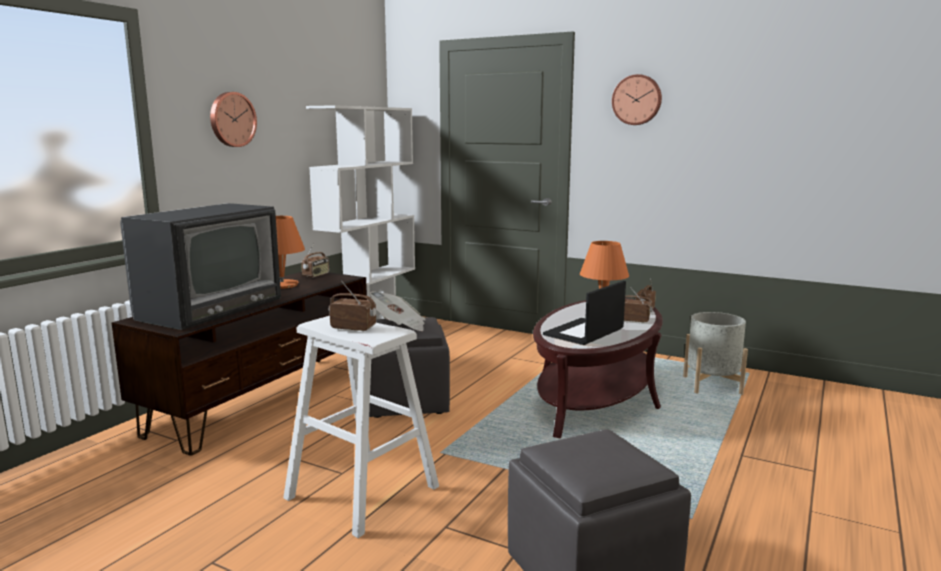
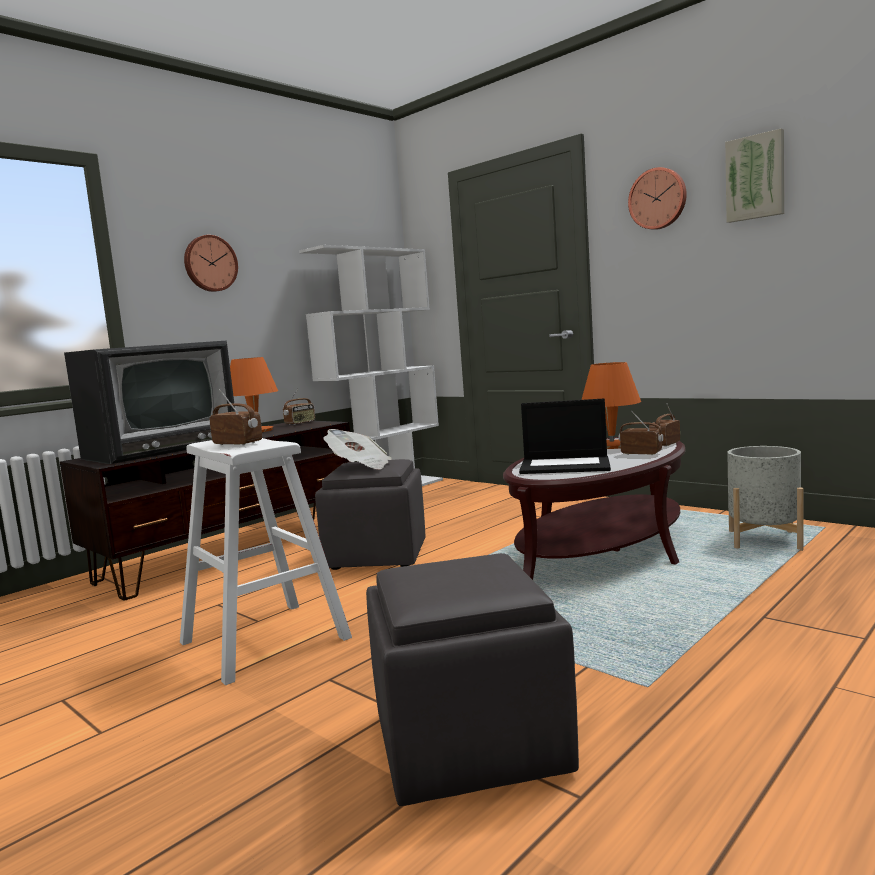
camera: 15 degrees right, 5 degrees down
(584, 332) = (566, 465): laptop -> laptop turned 135 degrees counterclockwise
(719, 97) = (755, 177): none -> picture

